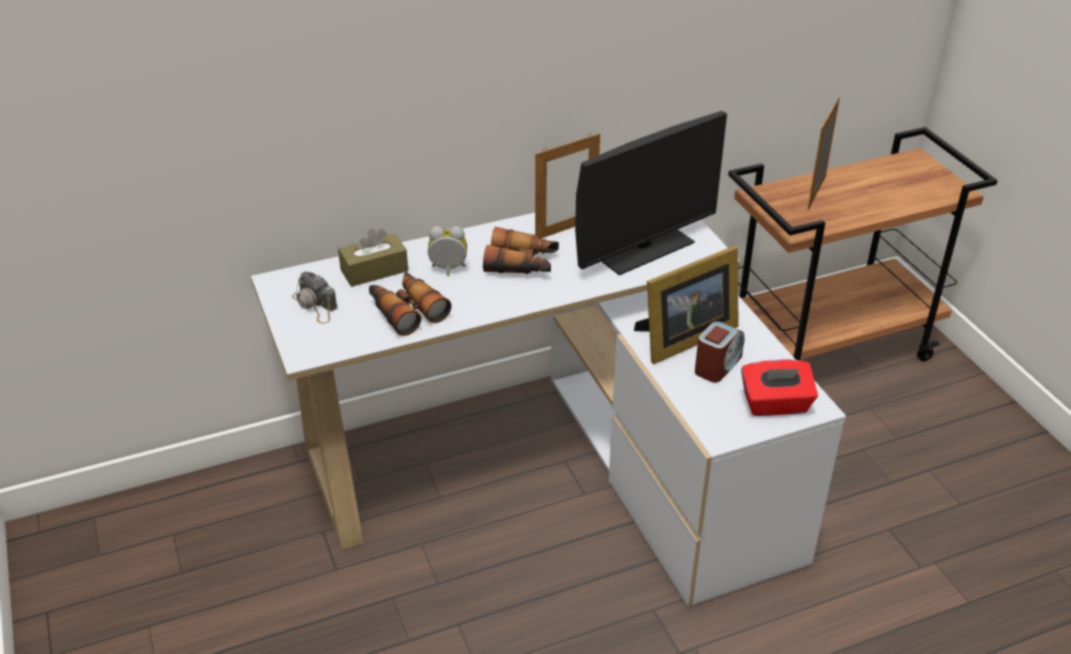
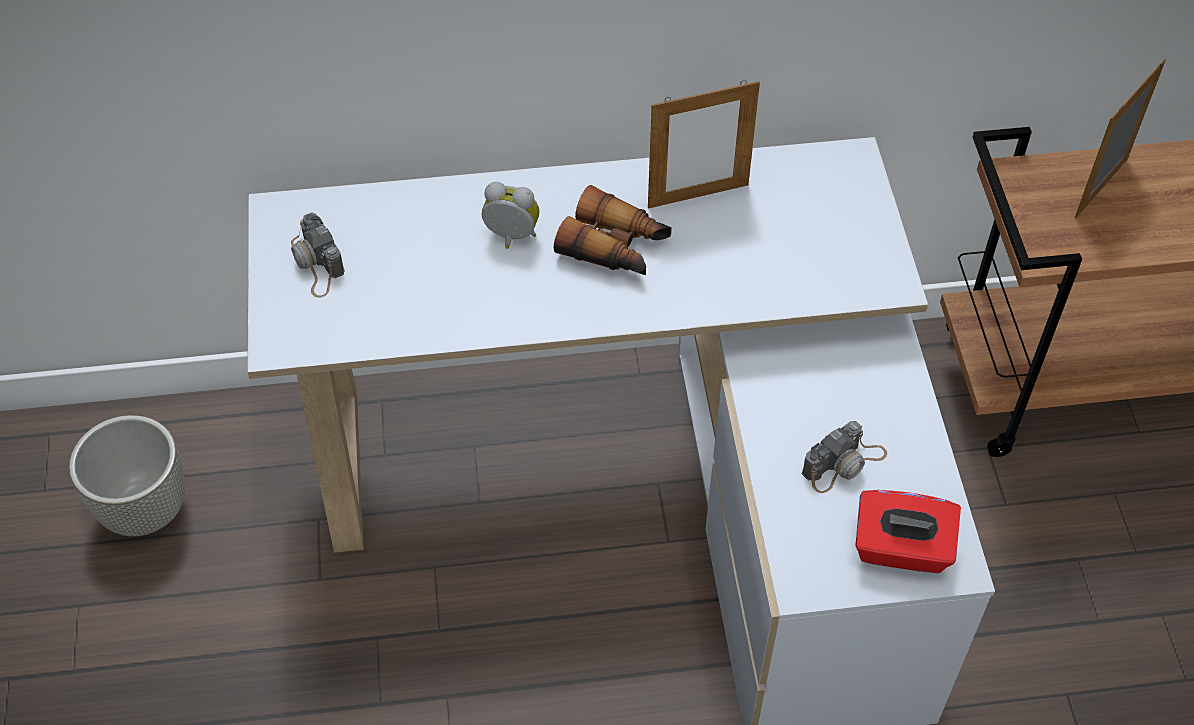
camera: 15 degrees right, 15 degrees up
(184, 551) = (144, 508): none -> grey planter
(374, 270) = (411, 218): brown tissue box -> none
(406, 310) = (433, 297): binoculars -> none
(643, 248) = (795, 253): monitor -> none
(683, 338) = (813, 405): picture frame -> none
(717, 365) = (844, 463): alarm clock -> camera

